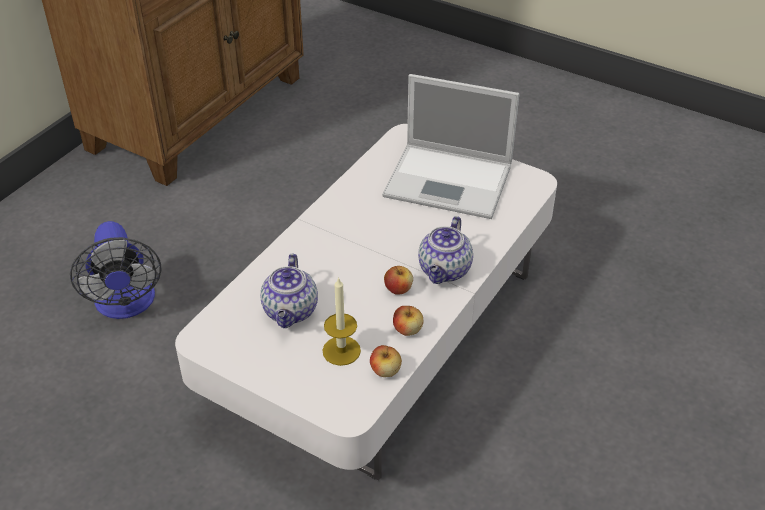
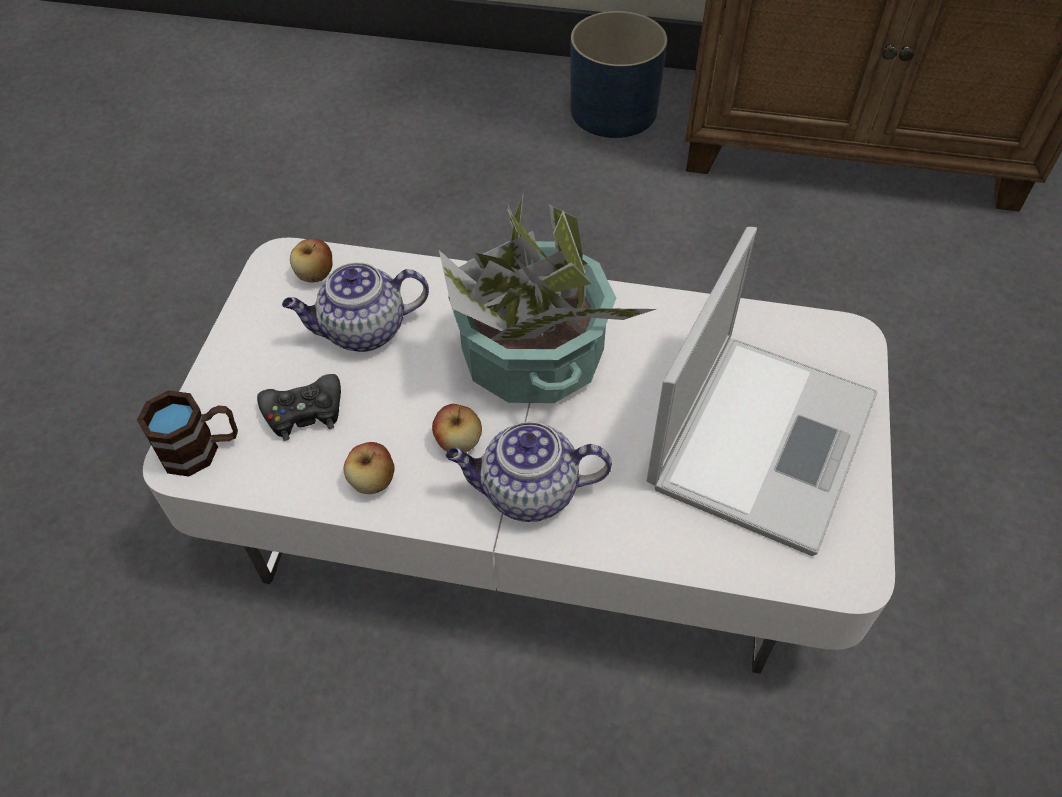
camera: 70 degrees right, 10 degrees up
(79, 198) = (614, 110): none -> blue planter
(126, 305) = (463, 220): fan -> none
(341, 351) = (304, 412): candle -> black game controller
(345, 404) = (202, 449): none -> brown mug
(354, 246) = (532, 356): none -> potted plant
(385, 371) = (278, 478): apple -> apple (315, 275)
(450, 181) = (763, 436): laptop -> laptop turned 150 degrees counterclockwise

